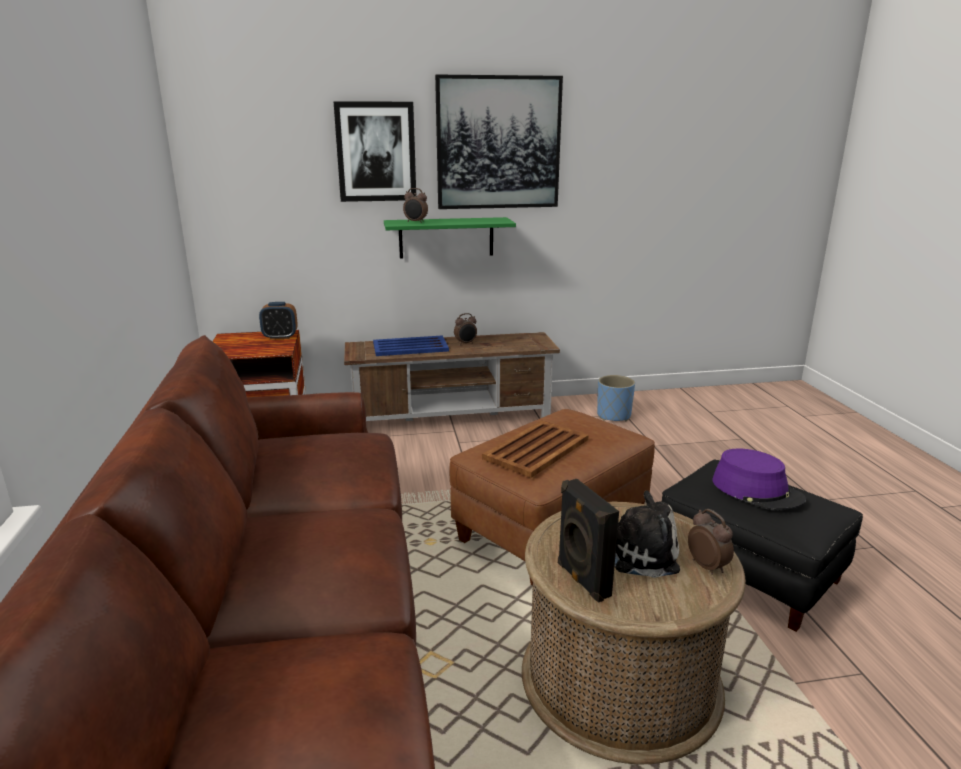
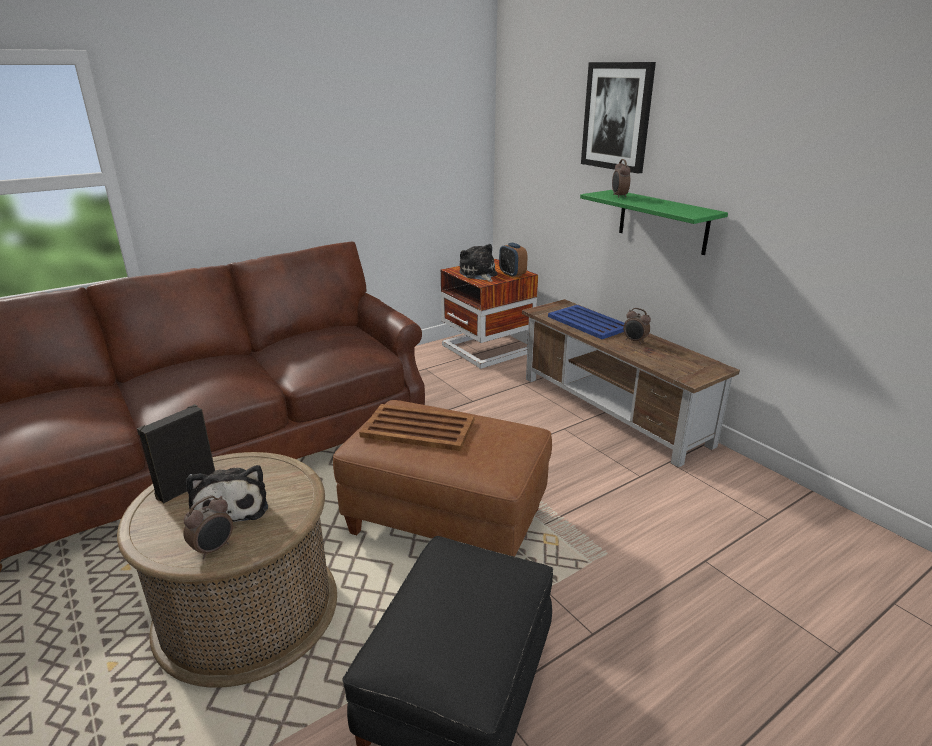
camera: 65 degrees right, 5 degrees up
(253, 348) = (479, 274): none -> plush toy
(498, 143) = (734, 116): picture -> none
(614, 416) = (751, 511): blue planter -> none
(757, 490) = (454, 599): purple hat -> none

